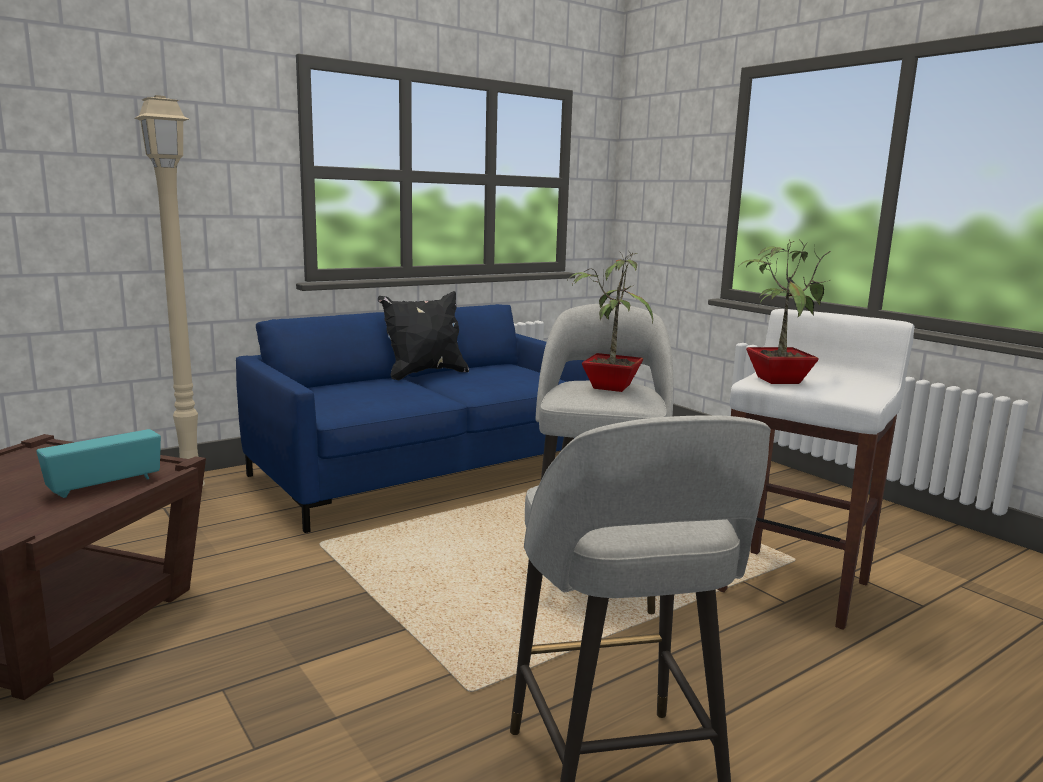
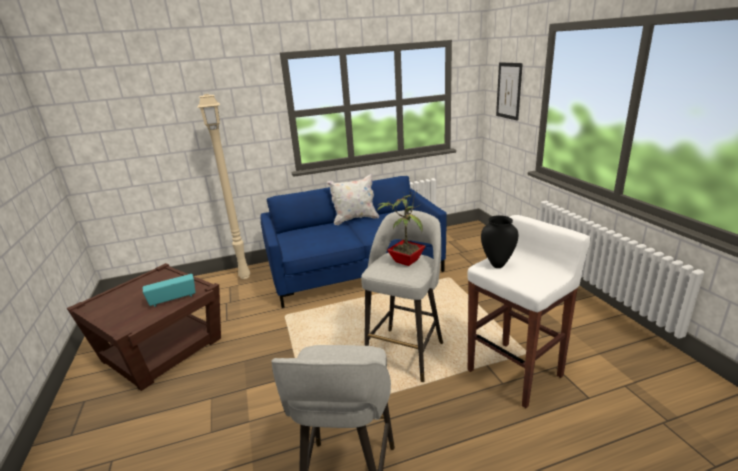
camera: 20 degrees right, 10 degrees up
(424, 374) = (355, 219): black pillow -> white pillow
(665, 176) = (509, 91): none -> picture
(777, 380) = (497, 265): potted plant -> black vase

